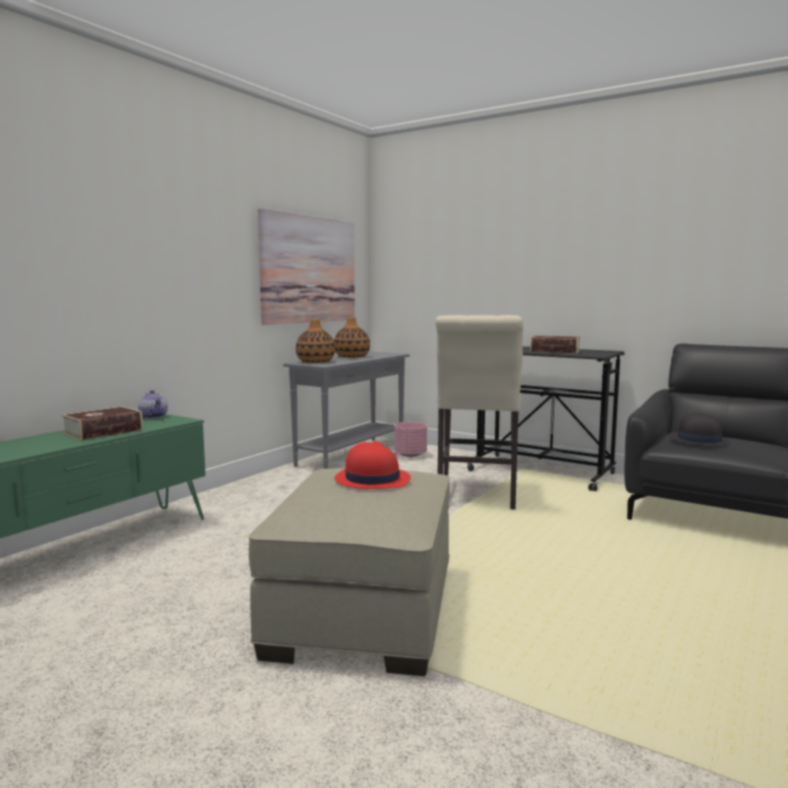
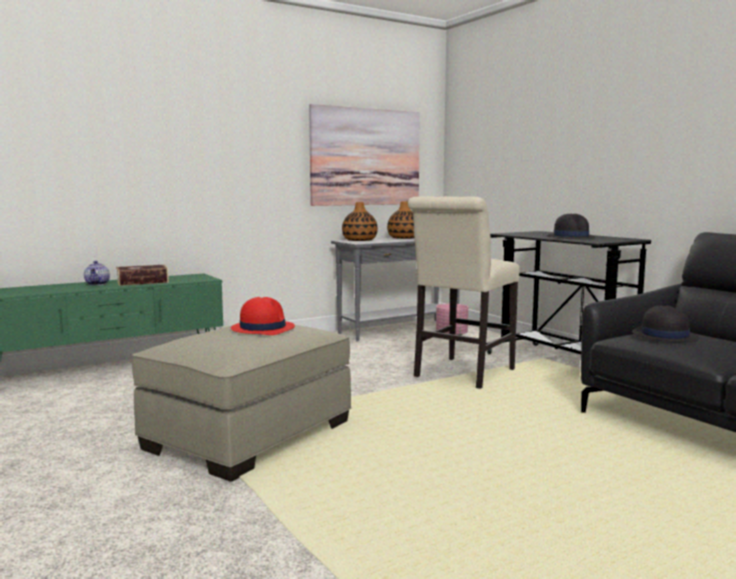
camera: 25 degrees right, 0 degrees up
(154, 416) = (194, 275): teapot -> teapot (98, 284)
(555, 351) = (571, 237): book -> black hat

